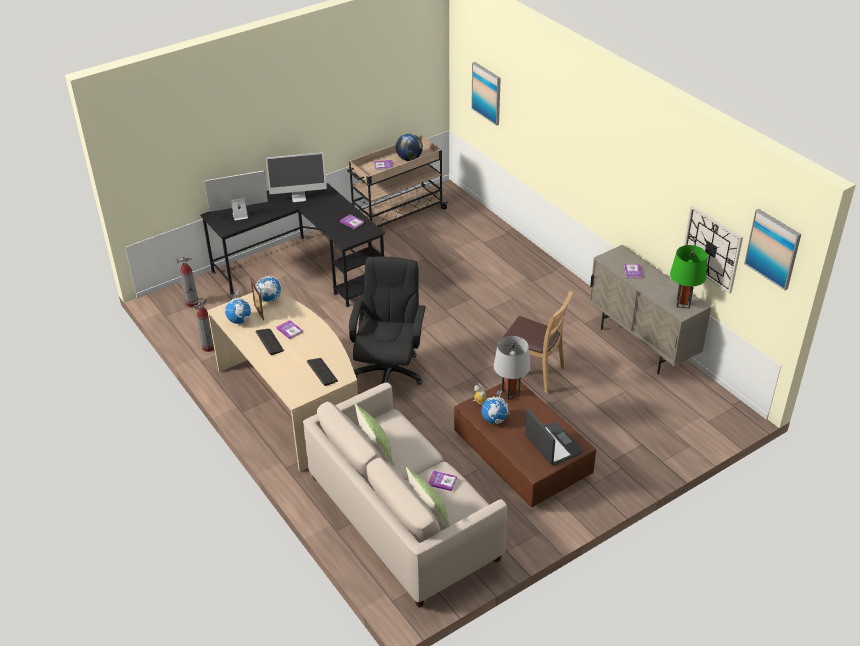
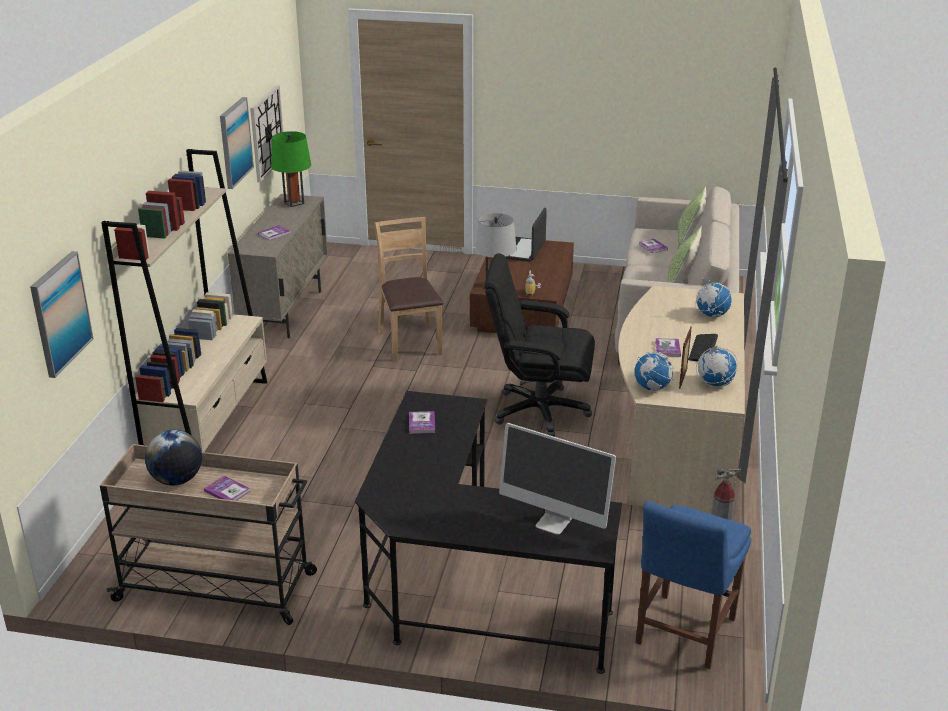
camera: 135 degrees left, 10 degrees down
(192, 303) = (683, 634): fire extinguisher -> blue chair
(298, 197) = (430, 501): monitor -> none
(322, 372) = (678, 303): keyboard -> none
(389, 372) = (539, 411): black office chair -> black office chair turned 45 degrees clockwise
(494, 419) = (538, 279): globe -> globe (711, 315)
(531, 261) = (209, 424): none -> beige bookcase
(773, 248) = (288, 66): picture -> picture (235, 142)

